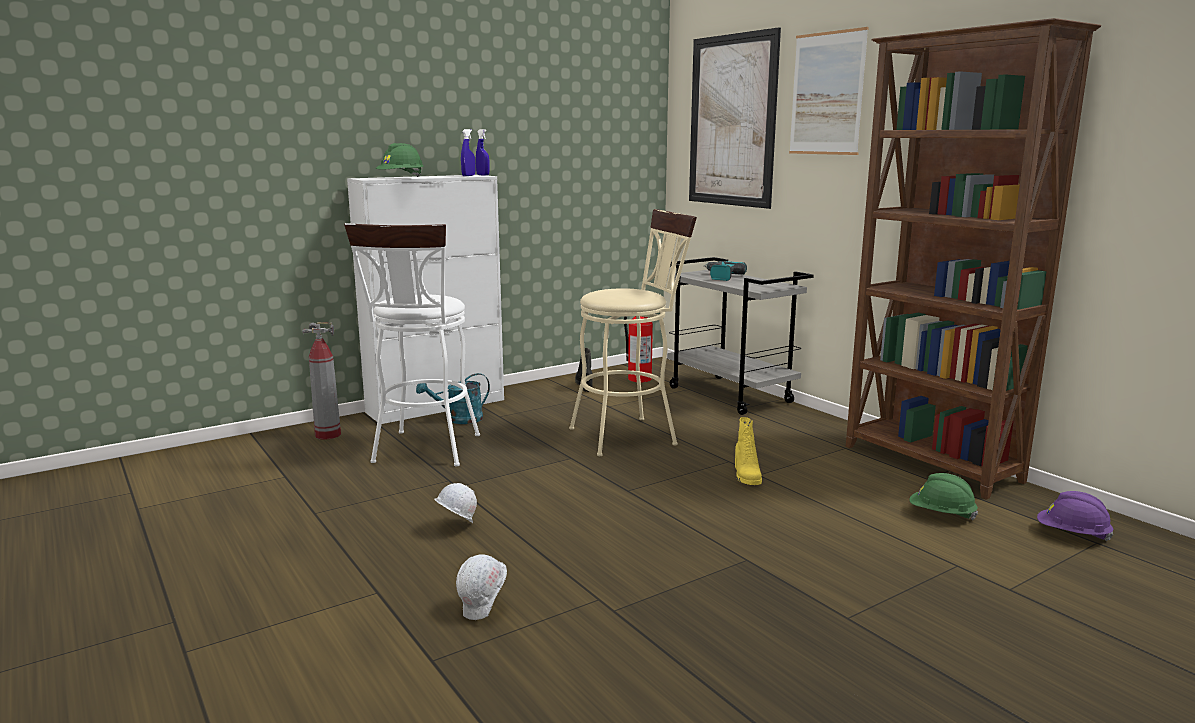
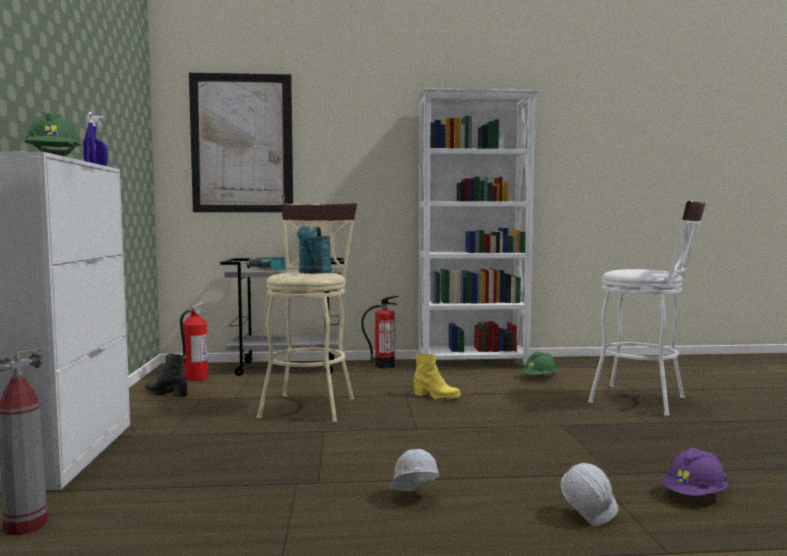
camera: 60 degrees left, 10 degrees down
(424, 452) = (199, 481): white stool -> white stool (646, 401)
(459, 420) = (140, 451): turquoise watering can -> turquoise watering can (314, 272)
(821, 427) = (384, 366): none -> fire extinguisher
(827, 94) = (341, 126): picture -> none
(931, 464) = (473, 363): brown bookcase -> white bookcase
(1072, 535) = (582, 367): purple hard hat -> purple hard hat (694, 495)

